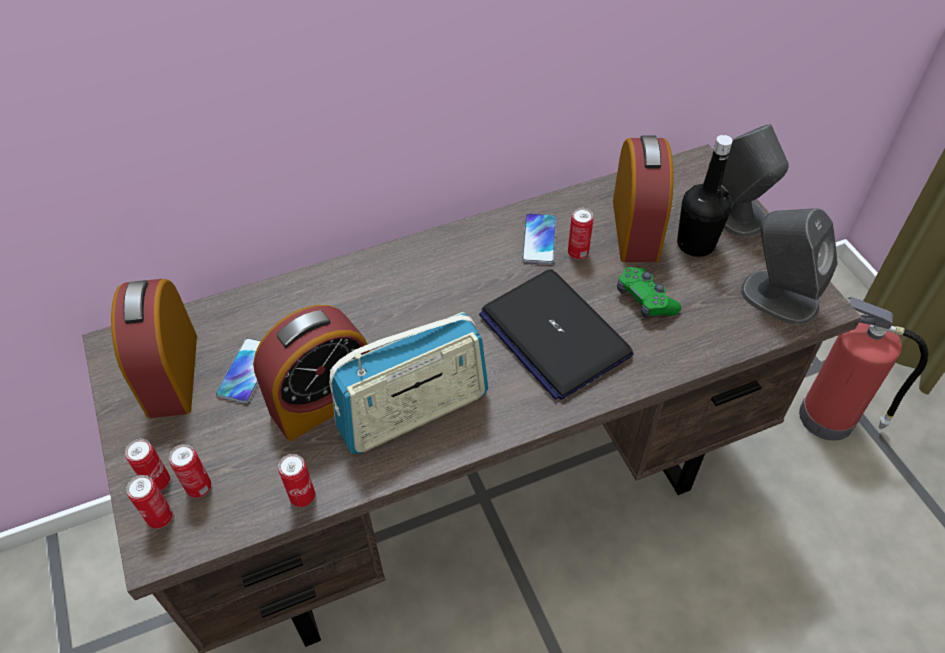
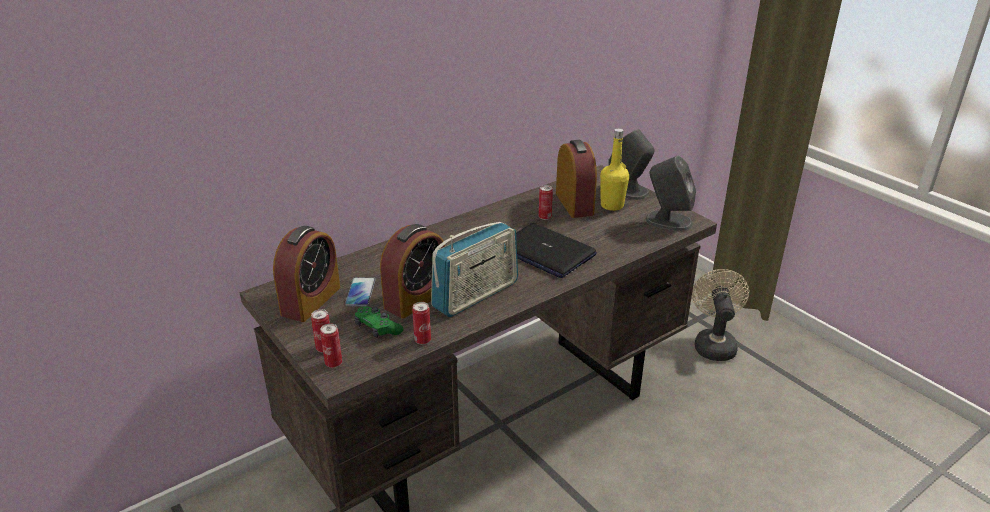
camera: 15 degrees left, 20 degrees down
(172, 374) = (311, 301): alarm clock -> alarm clock turned 135 degrees counterclockwise
(199, 487) = (353, 346): can -> none
(539, 239) = (519, 214): phone -> none
(645, 299) = (593, 231): green game controller -> green game controller (377, 328)
(695, 244) = (612, 205): black bottle -> yellow bottle
(830, 418) = (713, 344): fire extinguisher -> beige fan

